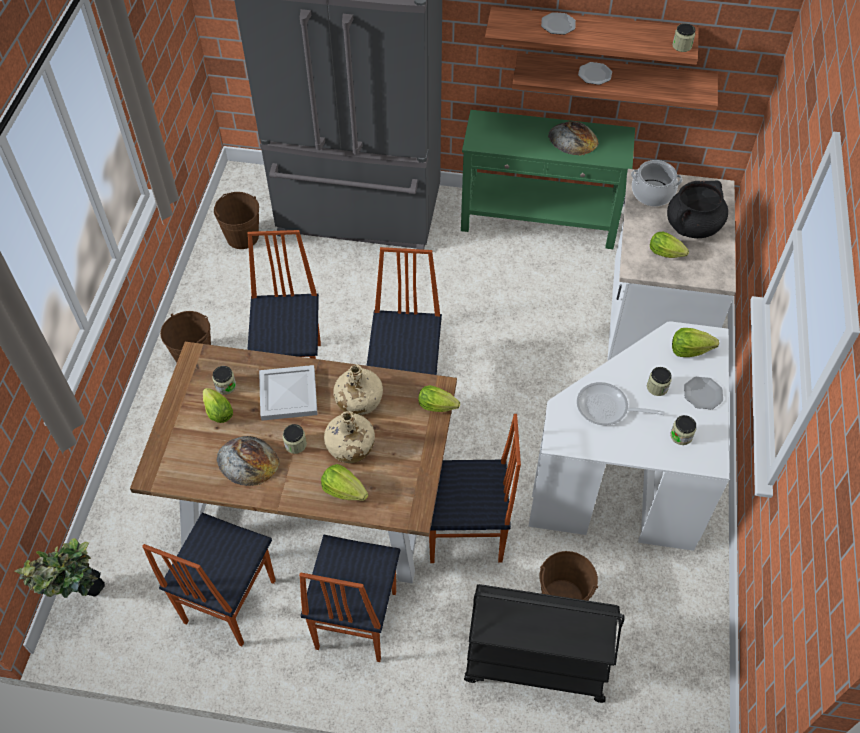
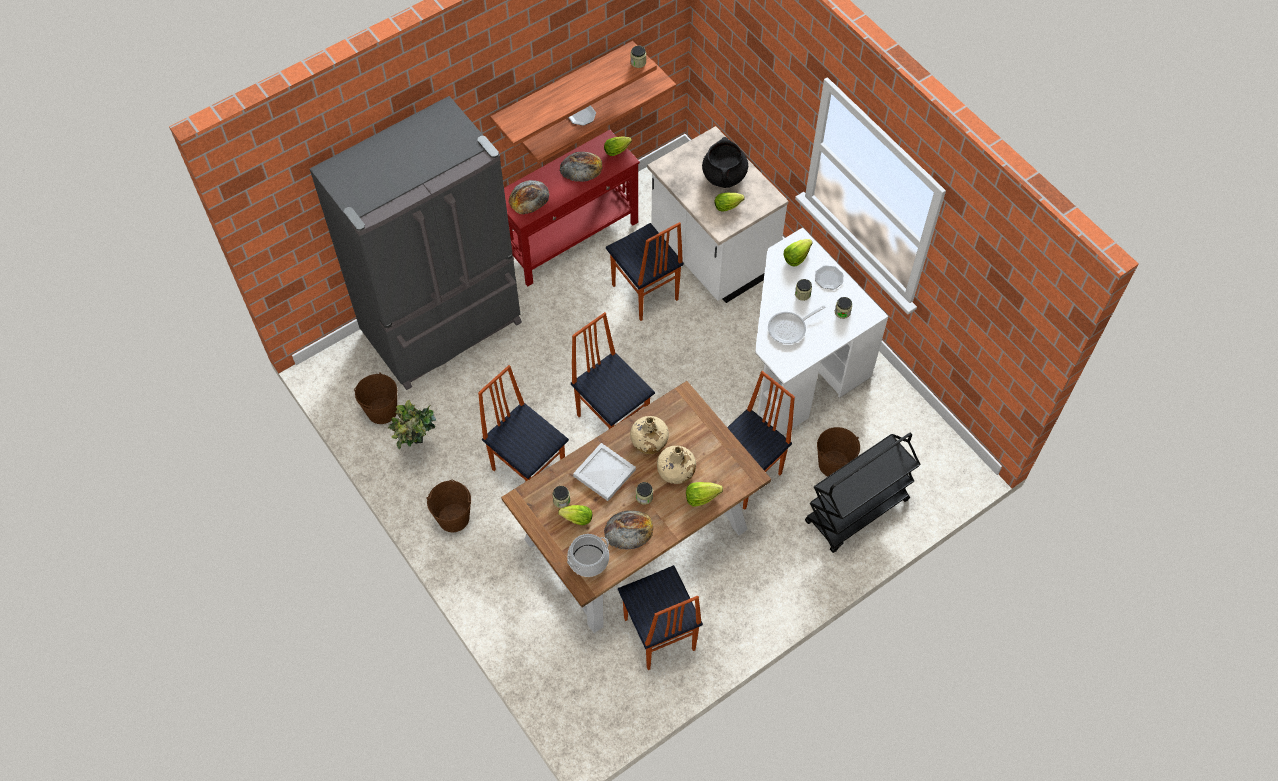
camera: 45 degrees left, 5 degrees up
(83, 602) = (574, 716): potted plant -> potted plant (418, 451)
(354, 620) = (739, 578): chair -> chair (644, 293)
(439, 406) = (697, 405): lettuce -> lettuce (618, 150)
(499, 132) = (529, 197): none -> bread
(540, 221) = (571, 238): green console table -> red console table
(557, 25) = (548, 100): plate -> none
(652, 193) = (679, 171): cooking pot -> cooking pot (588, 560)

